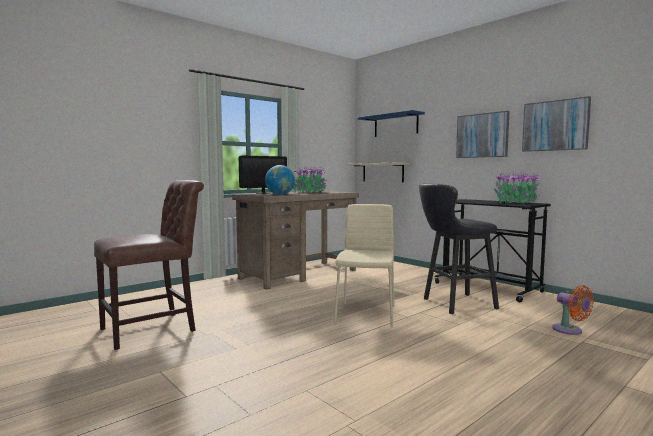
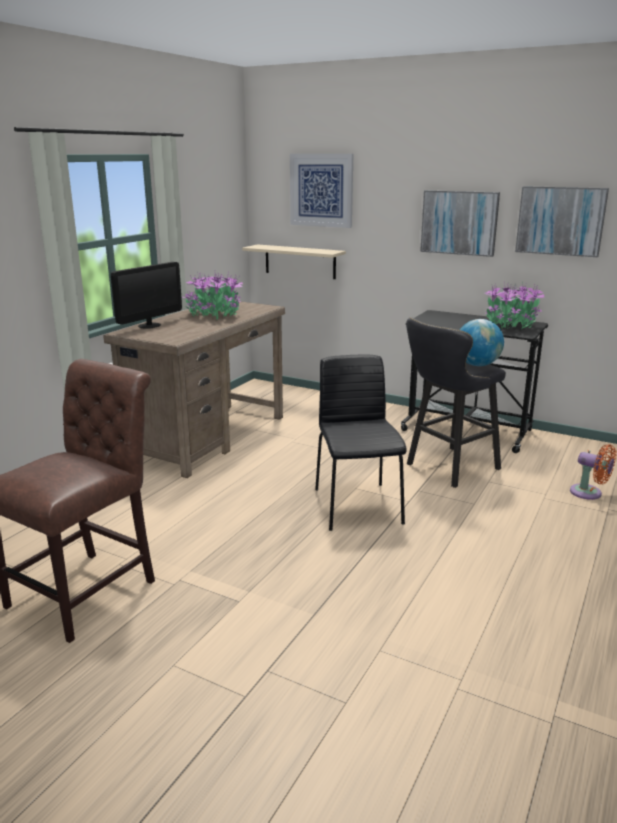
camera: 20 degrees left, 15 degrees up
(280, 194) = (190, 334): globe -> globe (477, 365)
(366, 313) = (356, 504): beige chair -> black chair
(395, 125) = (321, 190): blue shelf -> picture

